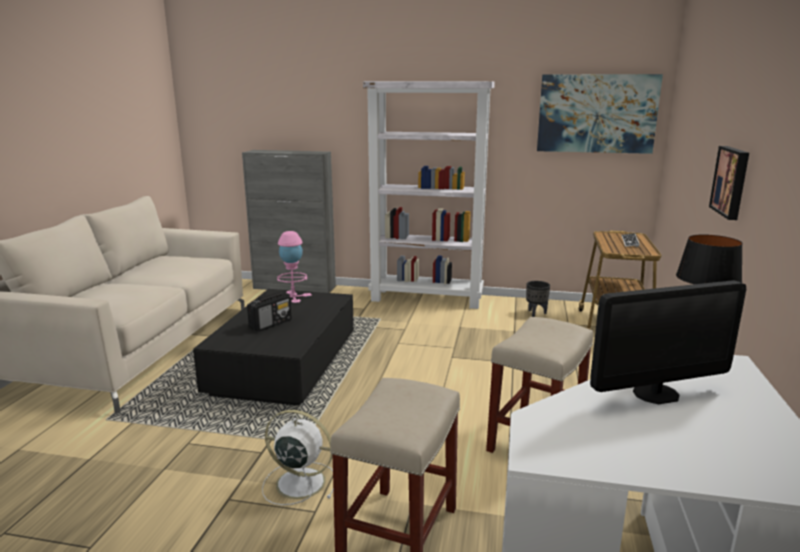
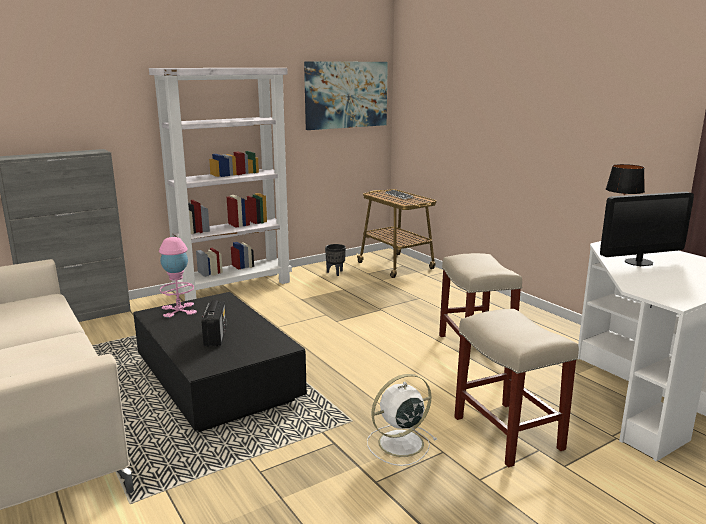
camera: 45 degrees left, 0 degrees up
(655, 393) = (638, 262): monitor -> monitor turned 45 degrees clockwise
(732, 181) = (518, 137): picture -> none

